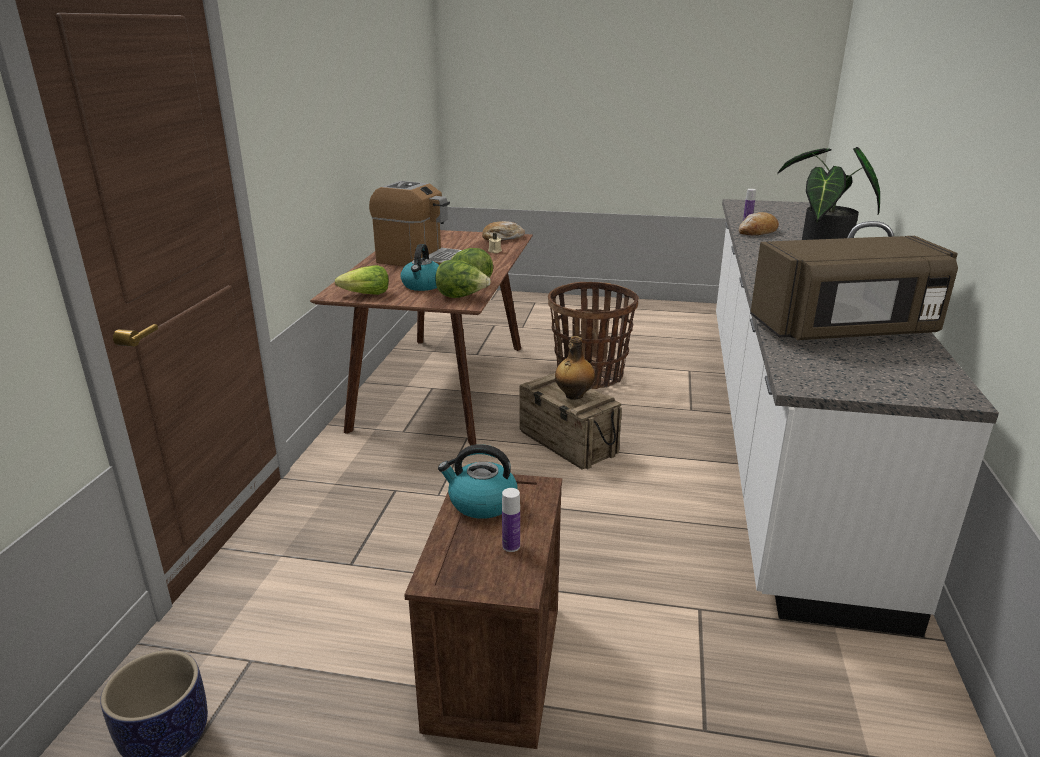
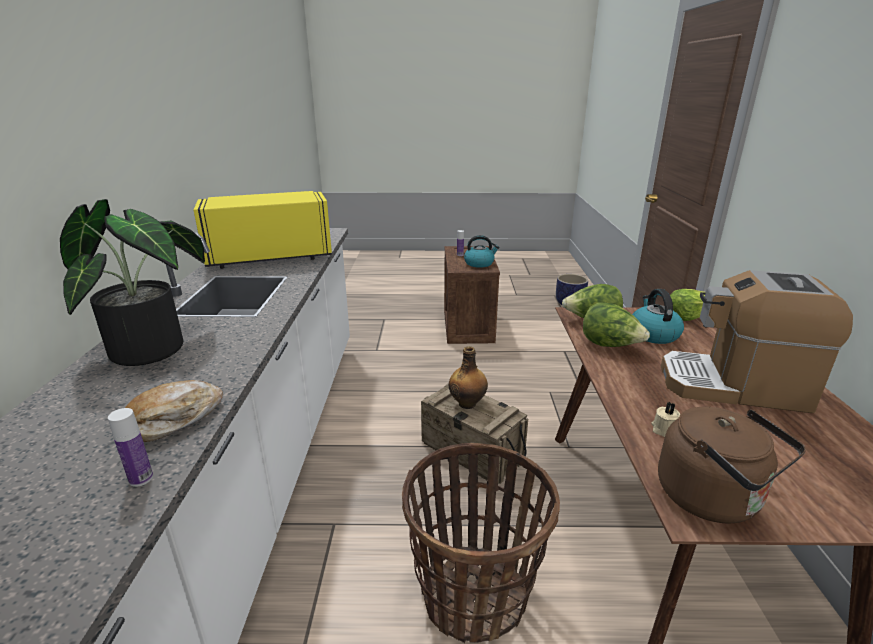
camera: 170 degrees right, 0 degrees up
(502, 238) = (713, 499): bread -> brown kettle
(845, 330) = (270, 256): brown microwave -> yellow microwave

